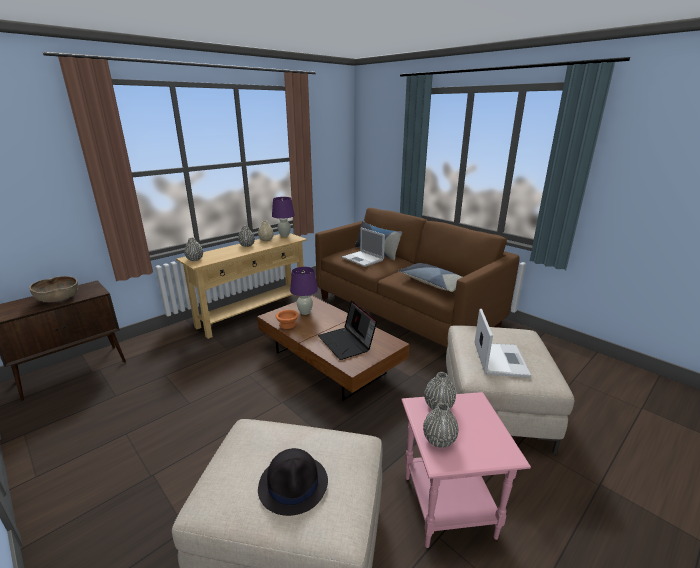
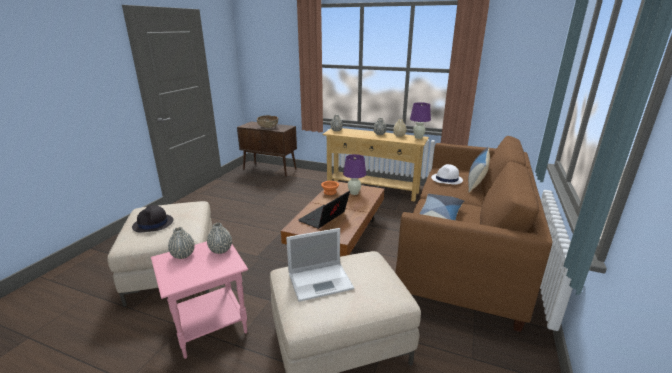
camera: 65 degrees right, 0 degrees up
(363, 259) = (447, 179): laptop -> white hat

